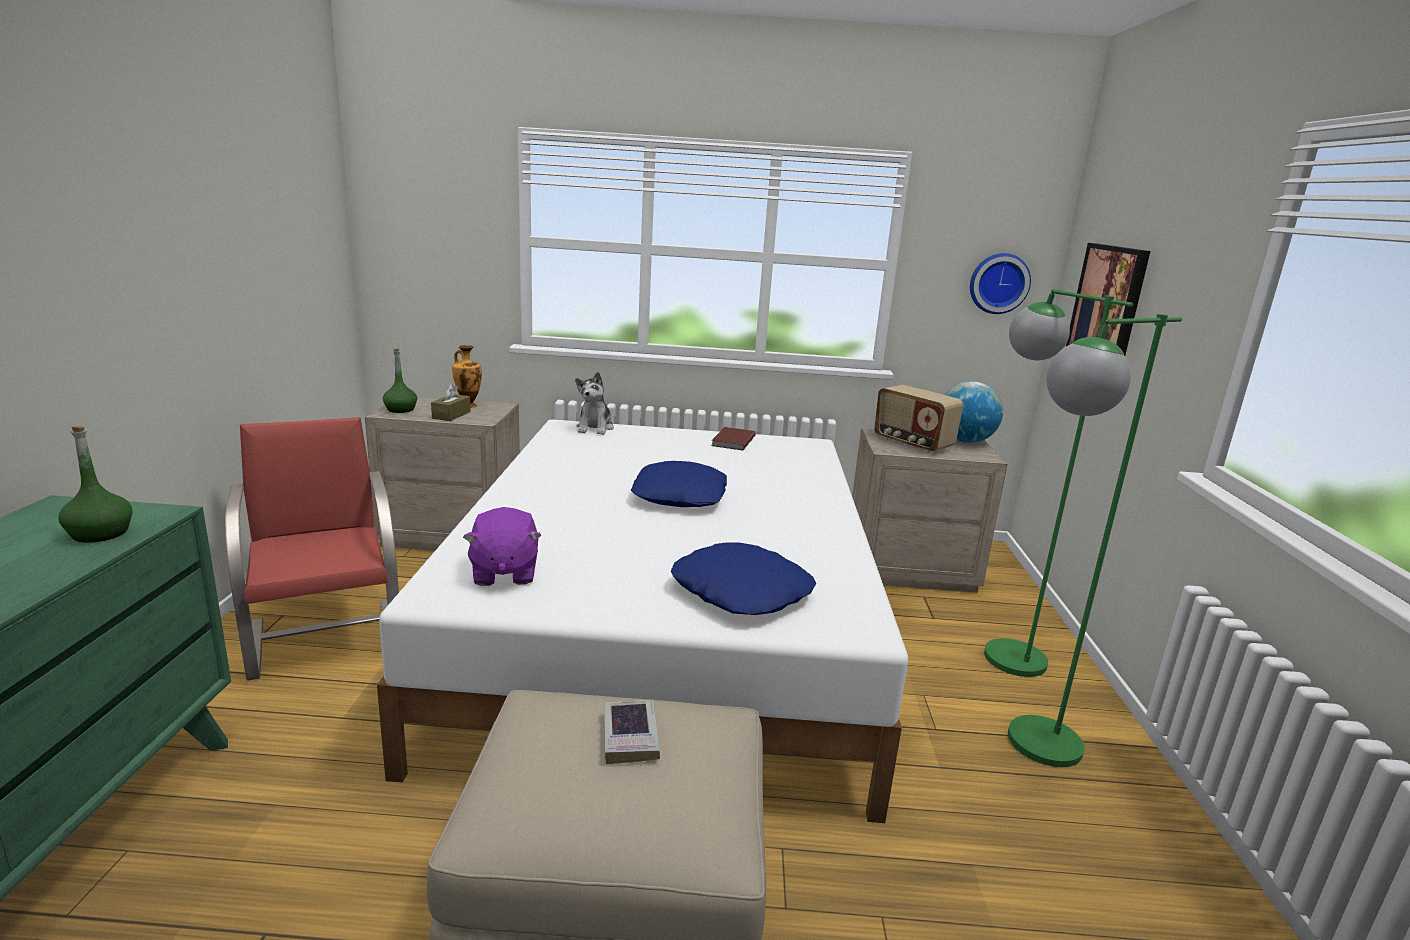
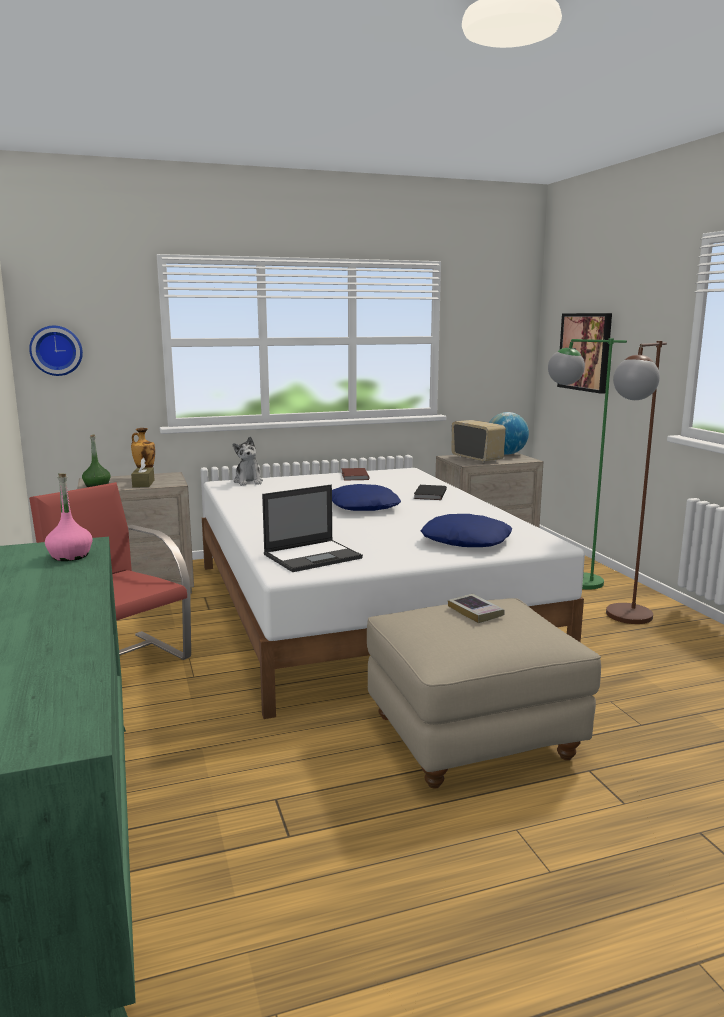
camera: 20 degrees left, 5 degrees down
(100, 533) = (70, 556): green bottle -> pink bottle
(503, 573) = (313, 556): purple plush toy -> laptop
(792, 491) = (429, 494): none -> black book
(912, 443) = (477, 459): radio -> radio turned 150 degrees counterclockwise
(998, 283) = (503, 346): wall clock -> wall clock (56, 350)
(1027, 750) = (623, 620): green floor lamp -> brown floor lamp

